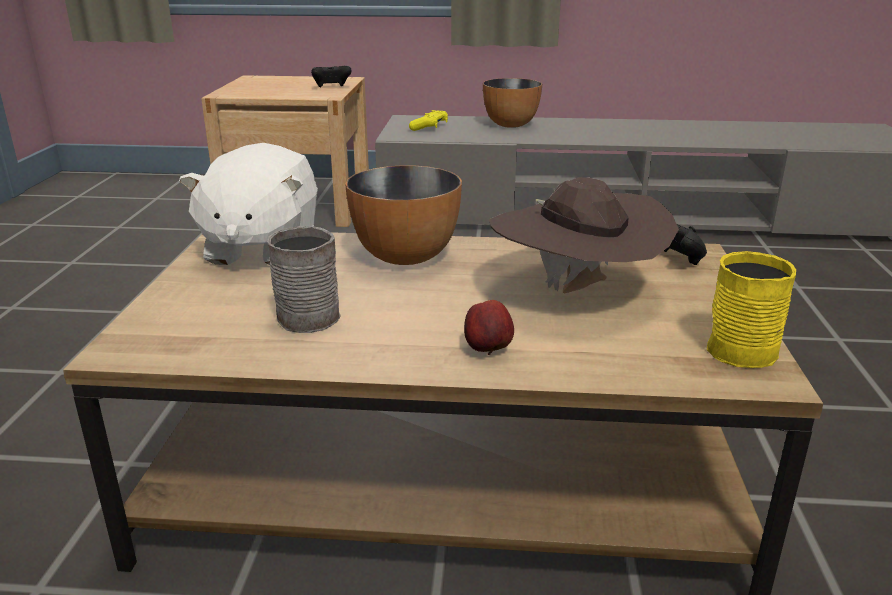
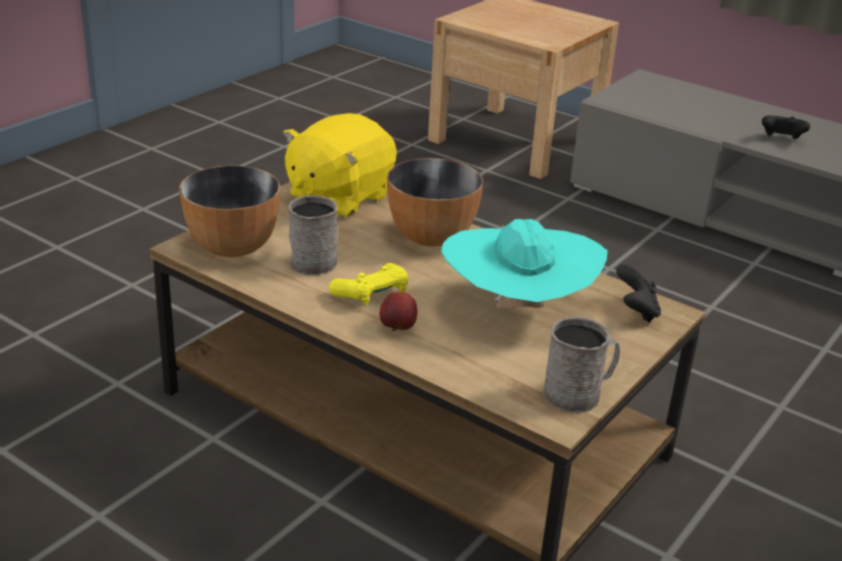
camera: 30 degrees right, 5 degrees up
(261, 249) = (338, 197): white plush toy -> yellow plush toy
(331, 87) = (566, 32): black game controller -> black game controller (781, 139)
(429, 127) = (656, 96): yellow game controller -> yellow game controller (372, 293)
(510, 125) = (748, 114): bowl -> bowl (232, 247)
(577, 293) = (517, 311): brown hat -> turquoise hat
(744, 346) = (579, 394): yellow mug -> grey mug

